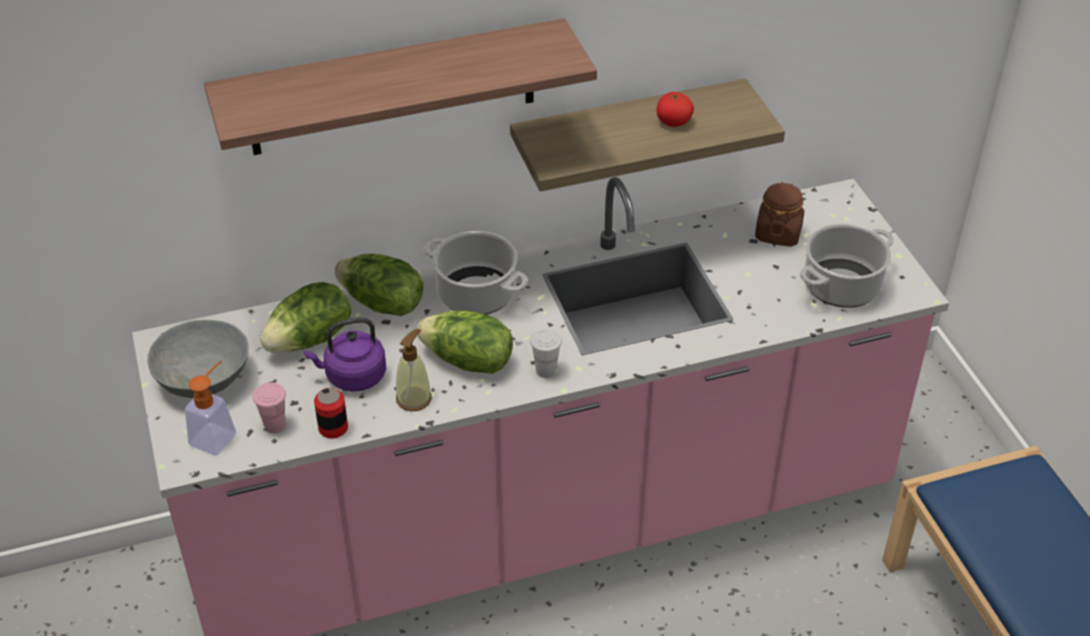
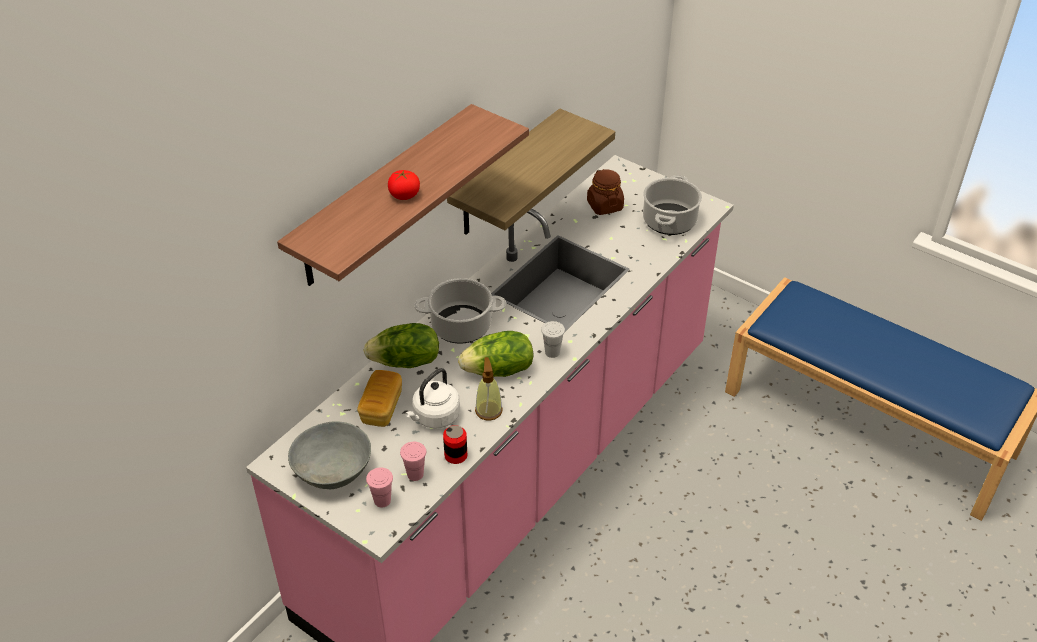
camera: 35 degrees left, 0 degrees up
(217, 434) = (382, 500): soap dispenser -> pink cup
(311, 339) = (381, 408): lettuce -> bread
(352, 376) = (434, 417): purple kettle -> white kettle
(673, 122) = (546, 151): tomato -> tomato (404, 195)

